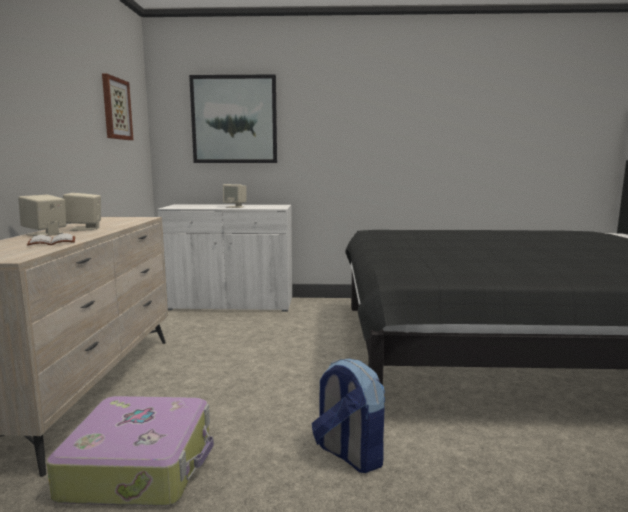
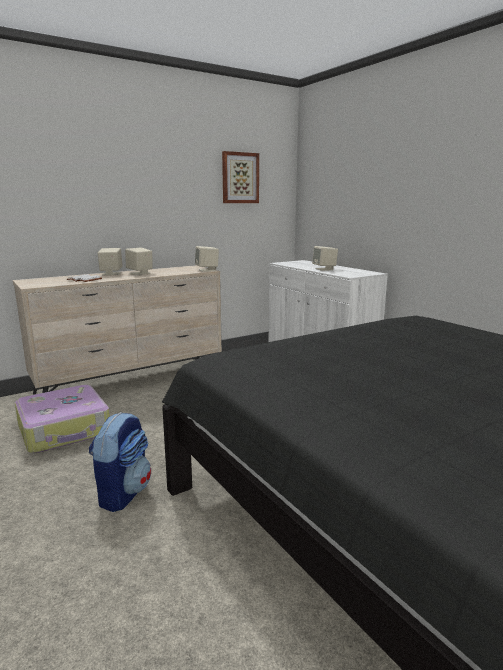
camera: 55 degrees right, 5 degrees up
(146, 217) = (207, 270): none -> beige speaker
(234, 120) = (351, 179): picture -> none

